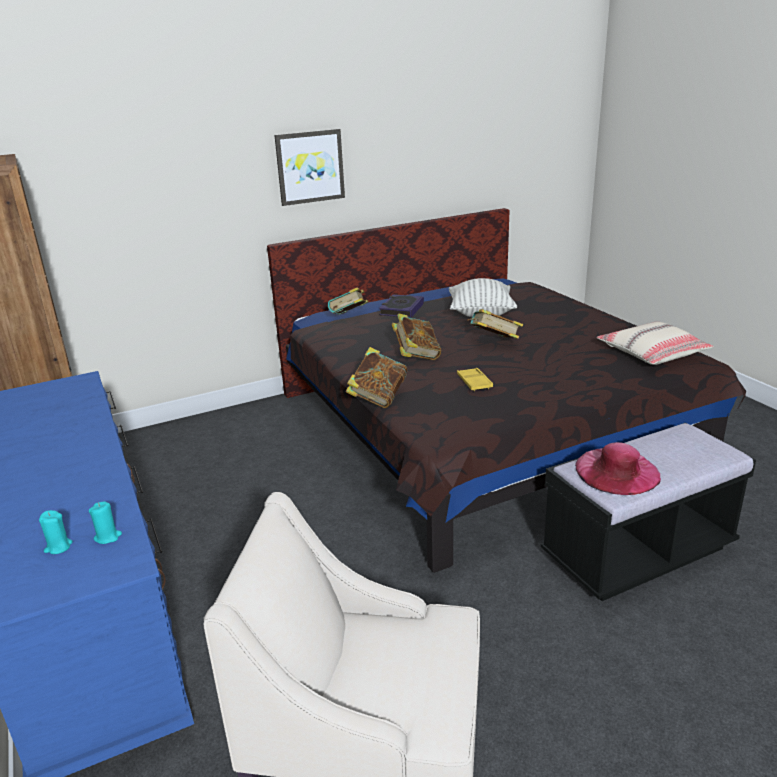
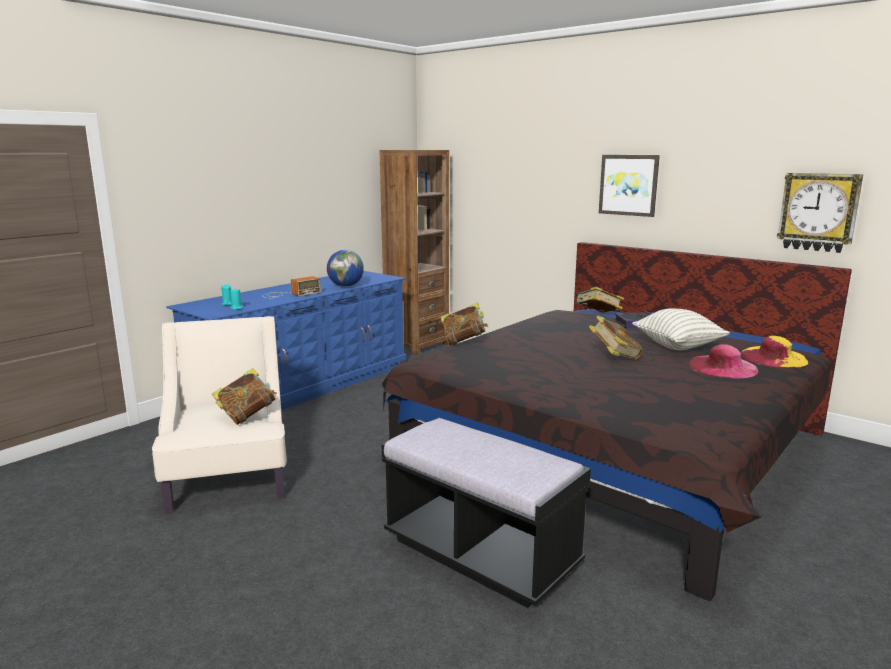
camera: 65 degrees right, 10 degrees down
(70, 475) = (289, 294): none -> radio
(85, 419) = (346, 286): none -> globe
(416, 356) = (548, 339): book -> book (247, 416)
(474, 382) = (519, 360): yellow tray -> none
(477, 165) = (818, 212): none -> wall clock
(532, 294) = (773, 357): none -> yellow hat
(617, 471) = (444, 436): pink hat -> pink hat (722, 367)
(652, 353) = (691, 417): beige pillow -> none

